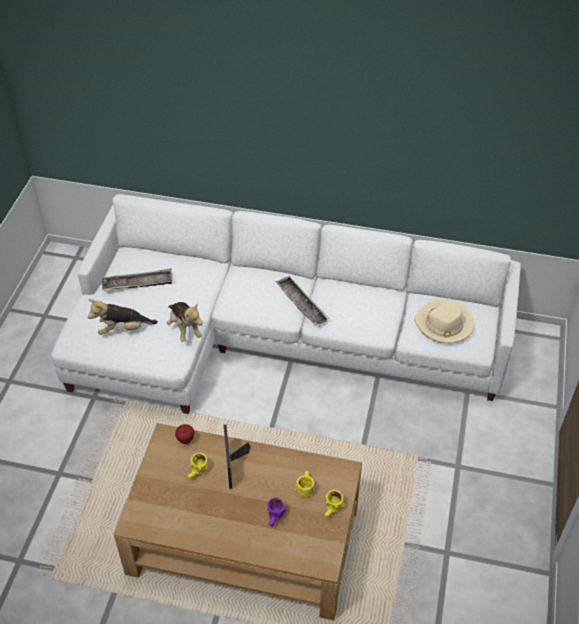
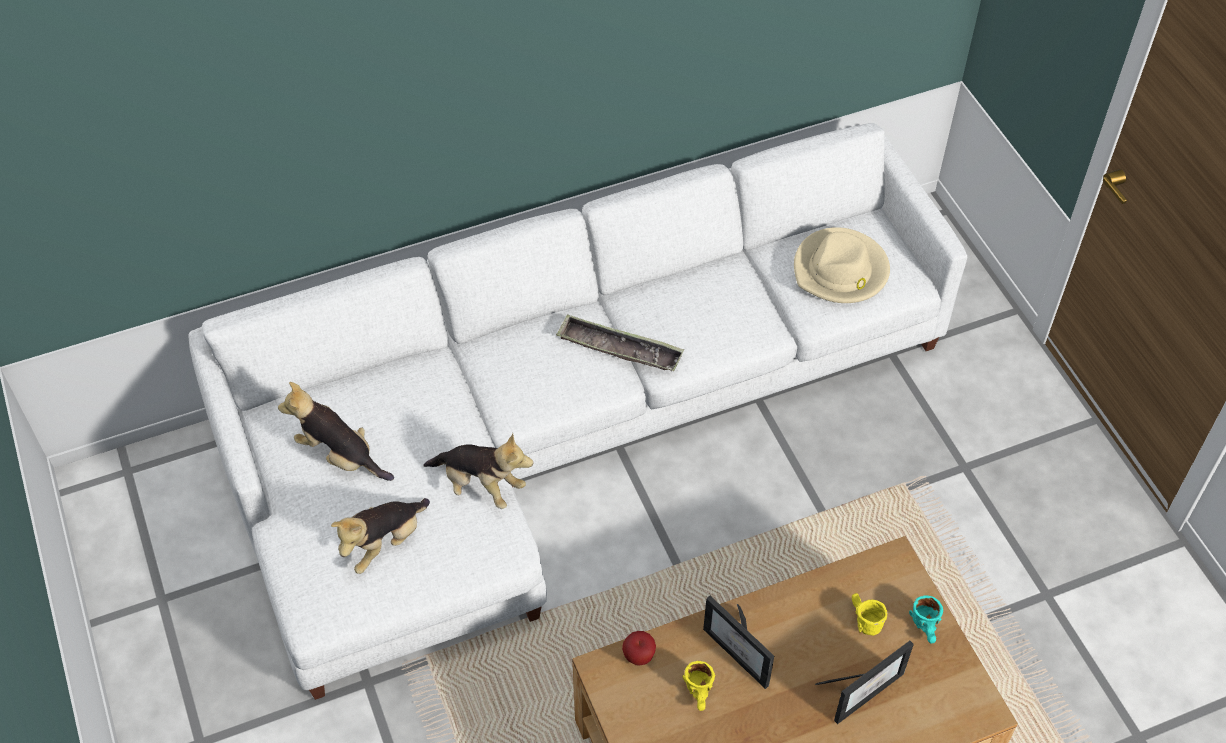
camera: 35 degrees left, 5 degrees up
(138, 283) = (340, 455): tray -> plush toy
(275, 518) = (864, 689): purple mug -> picture frame
(332, 510) = (927, 628): yellow mug -> turquoise mug

